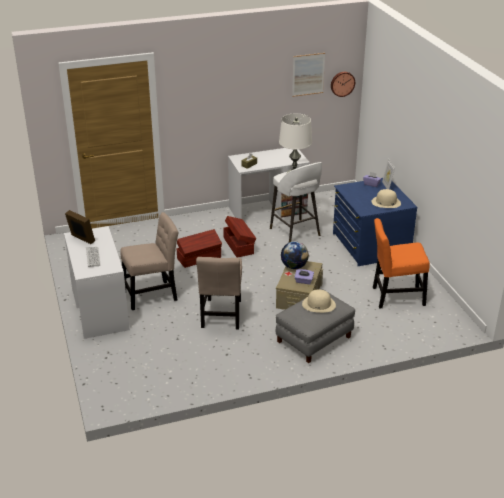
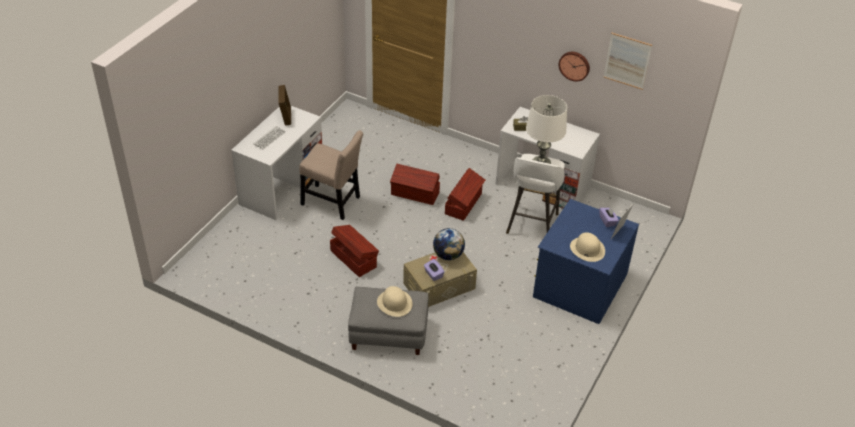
camera: 45 degrees right, 10 degrees up
(221, 316) = (353, 258): beige chair -> brown storage box
(342, 83) = (669, 90): wall clock -> wall clock (574, 65)
(395, 297) = (517, 350): orange chair -> none

